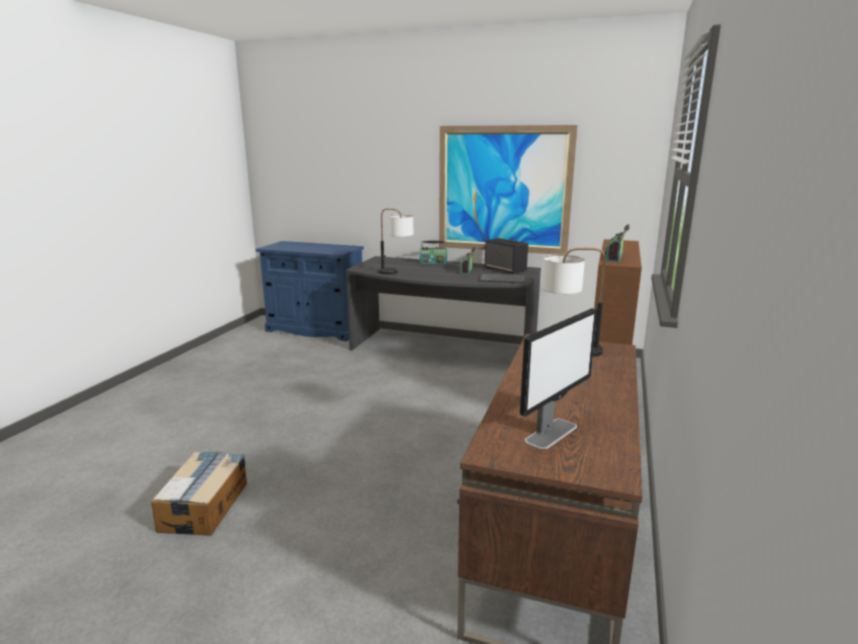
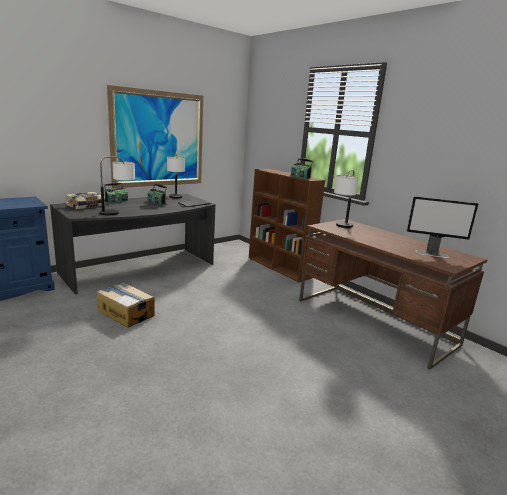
camera: 60 degrees left, 0 degrees up
(205, 505) = (248, 427): cardboard box -> cardboard box (126, 312)
(393, 262) = (86, 206): none -> book
(505, 270) = (175, 198): speaker -> table lamp
(551, 433) = (432, 254): monitor -> monitor turned 120 degrees clockwise

